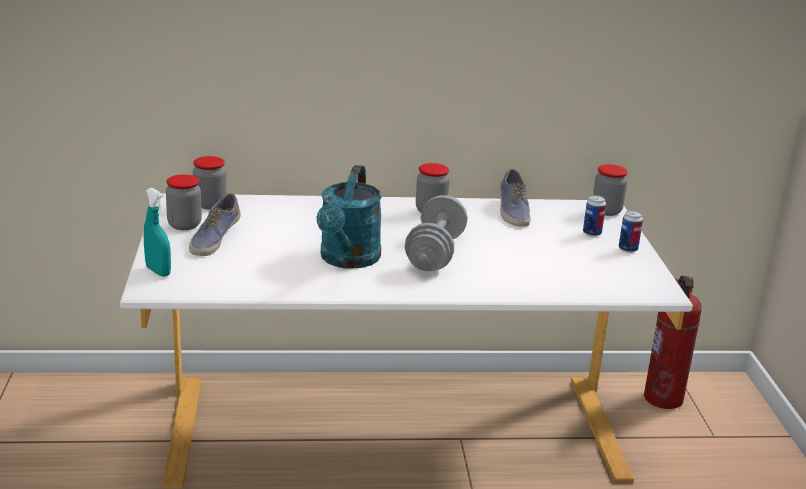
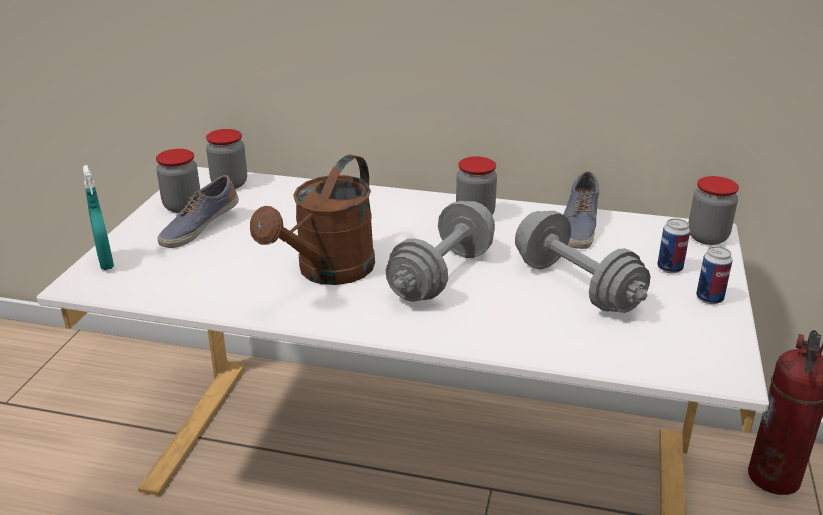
camera: 20 degrees right, 5 degrees up
(348, 260) = (328, 272): turquoise watering can -> brown watering can
(535, 250) = (576, 286): none -> grey dumbbell

